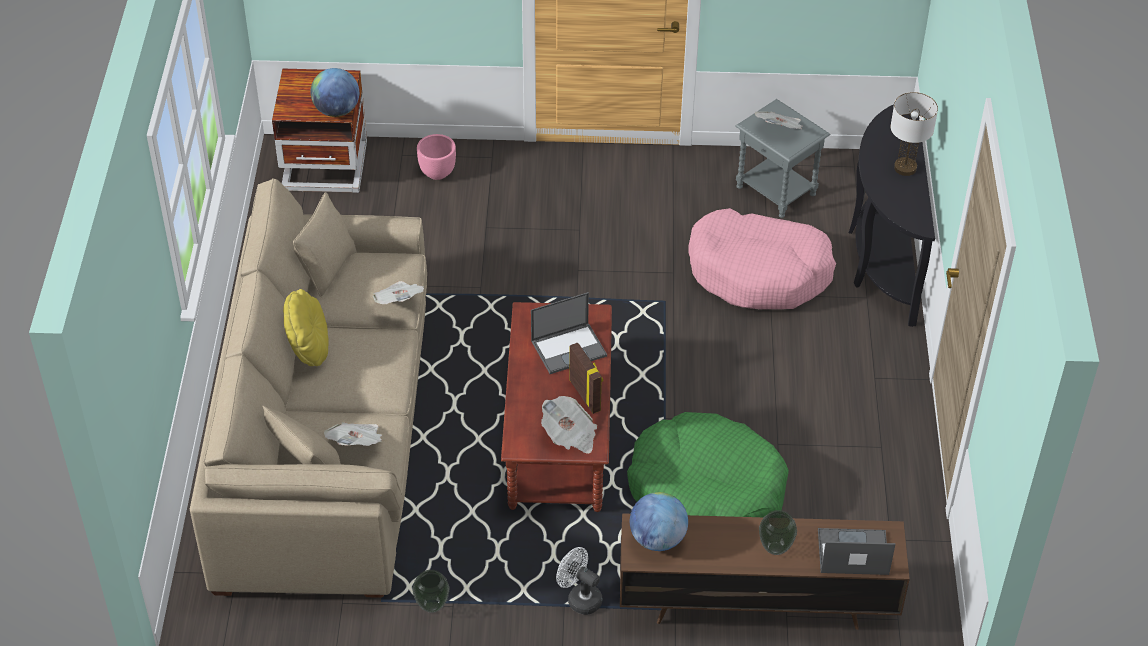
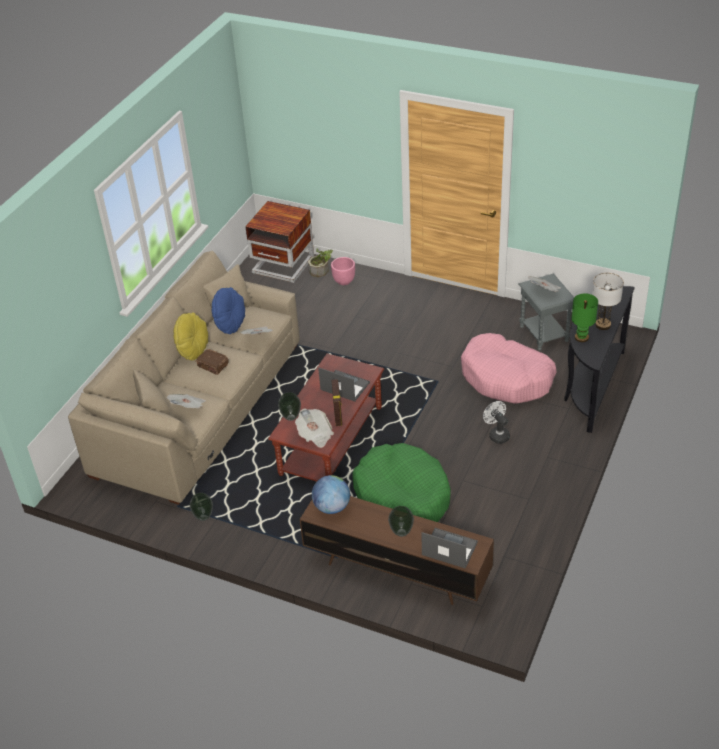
camera: 25 degrees right, 5 degrees down
(336, 110) = (283, 228): globe -> none
(344, 294) = (231, 326): none -> blue pillow
(355, 366) = (213, 366): none -> brown book
(391, 162) = (321, 270): none -> potted plant
(518, 417) = (291, 417): none -> vase
(569, 348) = (344, 386): laptop -> laptop turned 150 degrees counterclockwise
(579, 598) = (291, 537): white fan -> white fan (497, 434)
(886, 194) = (581, 337): none -> green table lamp

